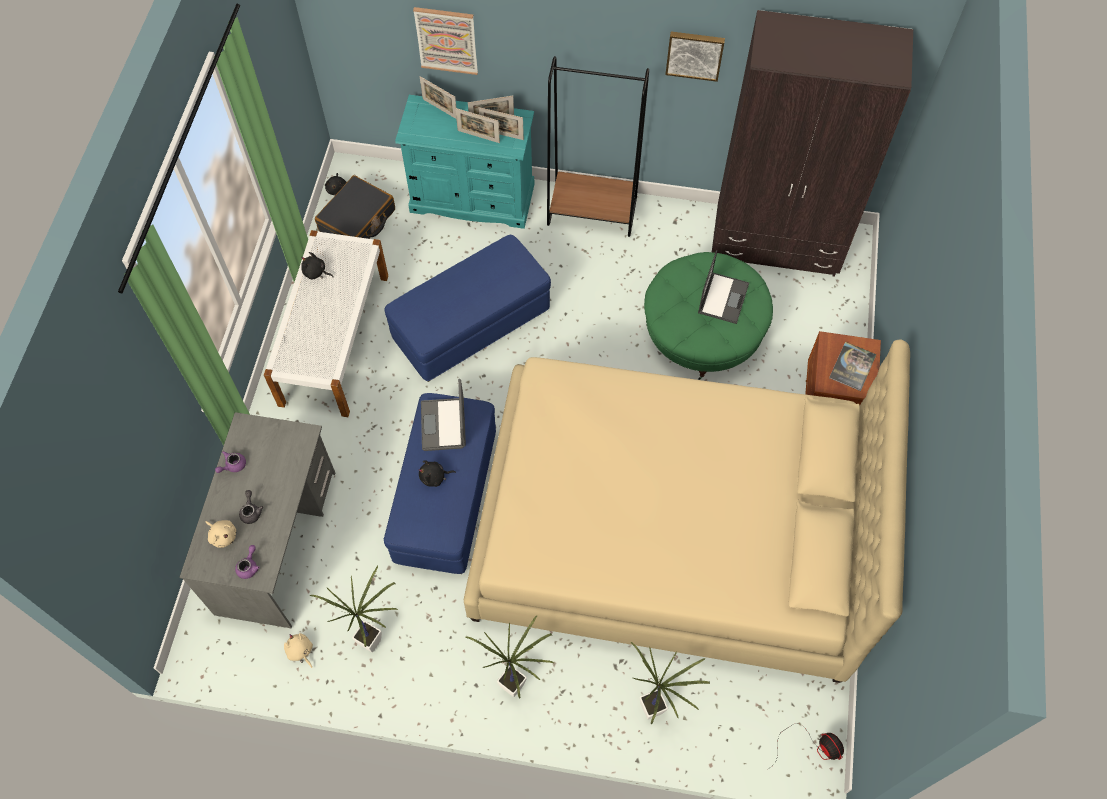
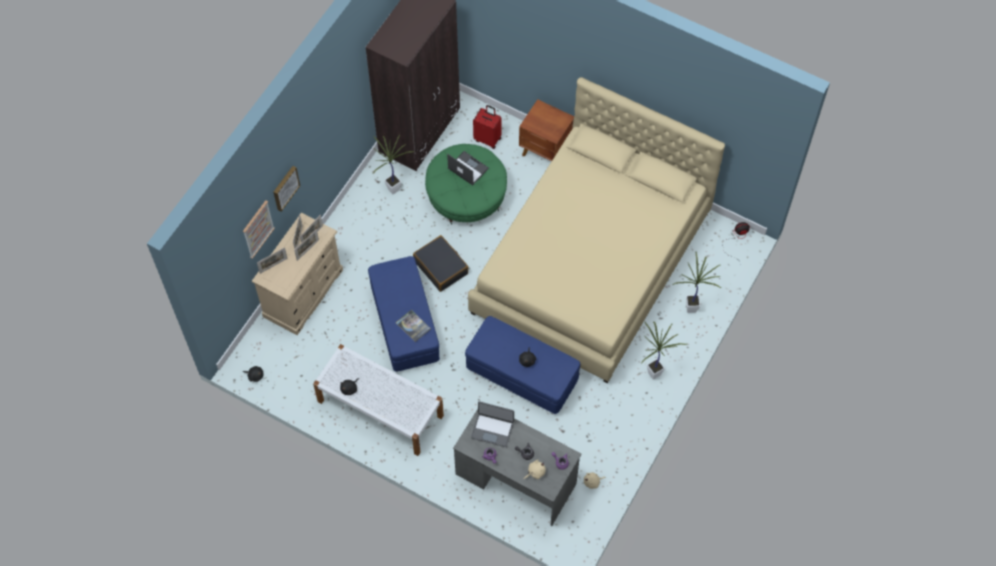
camera: 70 degrees left, 0 degrees up
(357, 221) = (289, 369): black suitcase -> black suitcase (441, 267)
(375, 640) = (600, 439): potted plant -> potted plant (393, 187)
(444, 425) = (494, 344): laptop -> laptop (492, 429)
(472, 198) = (303, 293): turquoise dresser -> beige dresser
(592, 212) = (348, 226): clothes rack -> none
(694, 54) = (347, 97): picture -> picture (285, 187)
(810, 328) = (488, 139): none -> red suitcase
(852, 367) = (549, 119): book -> book (413, 326)

